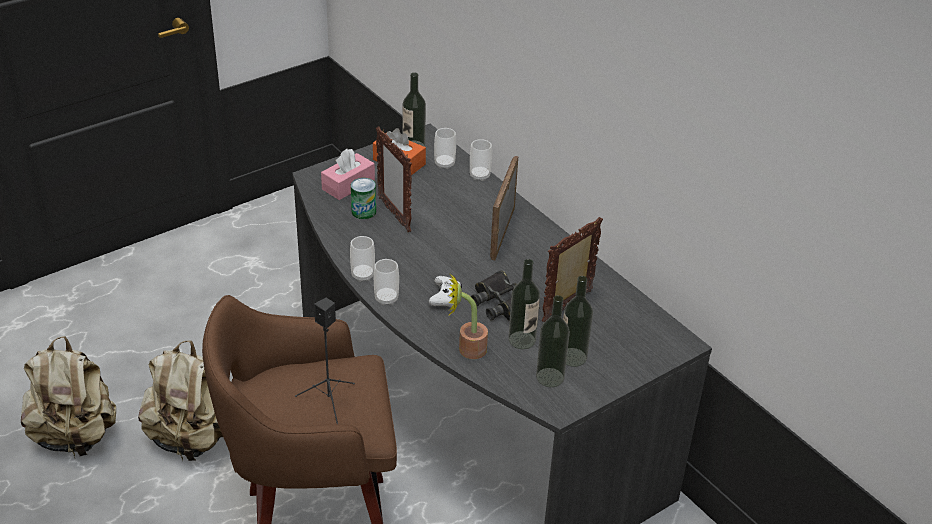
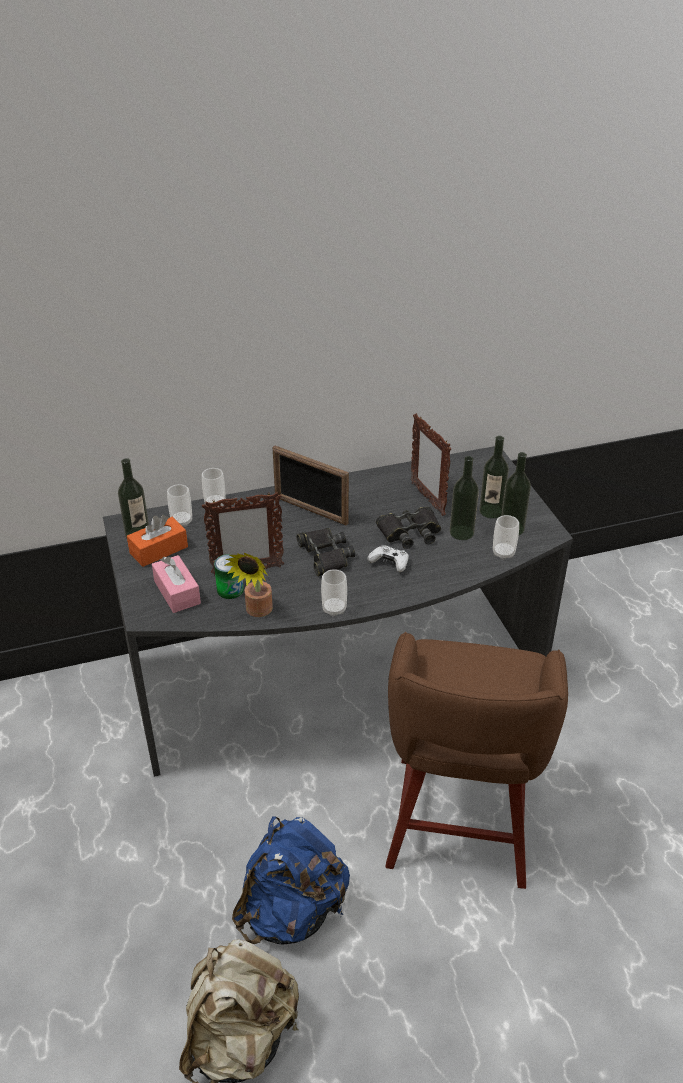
camera: 70 degrees left, 0 degrees up
(191, 438) = (292, 911): beige backpack -> blue backpack
(329, 402) = (484, 677): black speaker -> none
(386, 299) = (376, 600): cup -> cup (503, 553)
(438, 255) = (325, 555): none -> black binoculars
(466, 349) = (464, 566): potted plant -> potted plant (257, 612)

